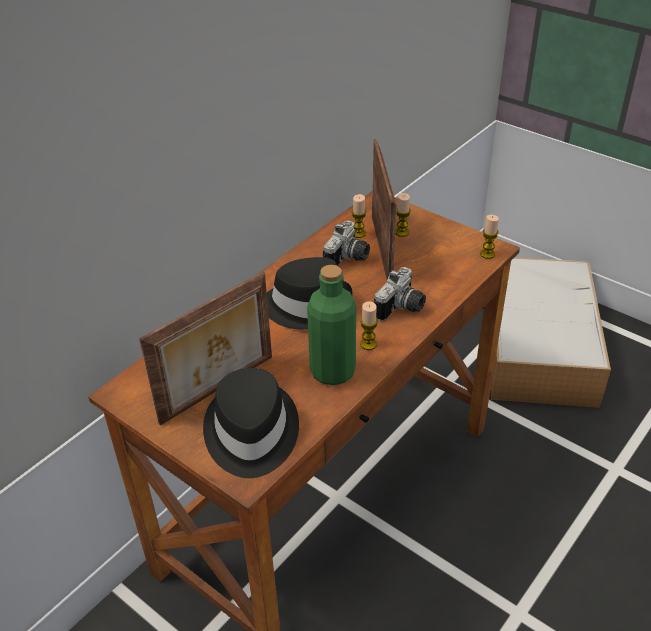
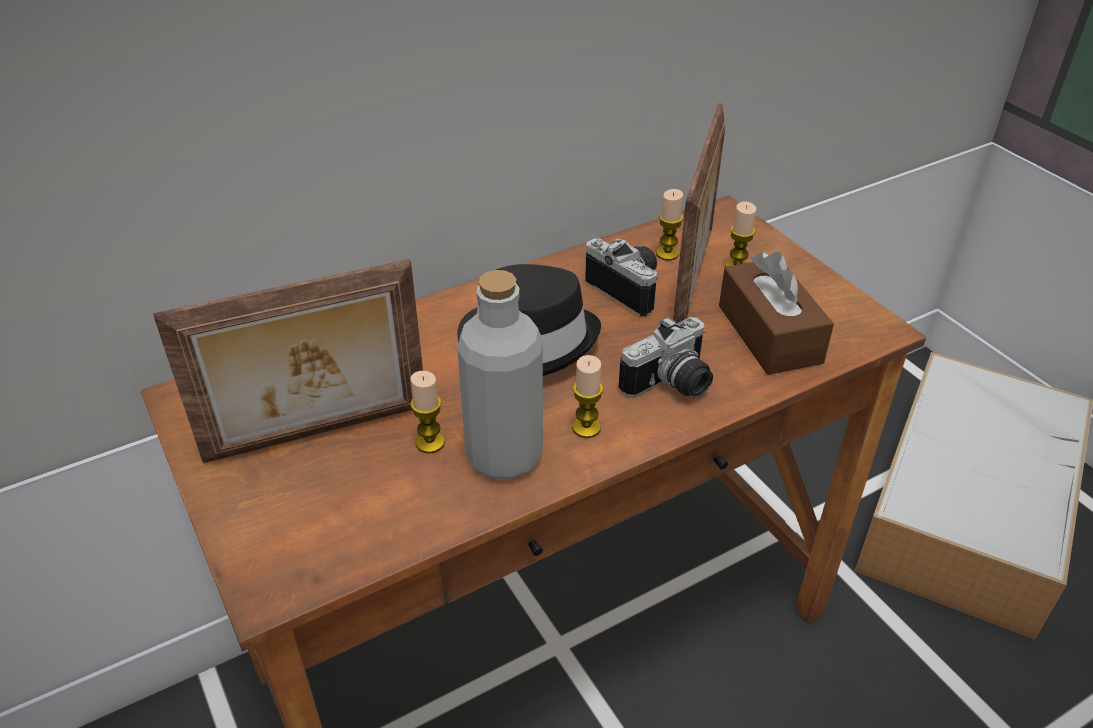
camera: 20 degrees right, 0 degrees up
(250, 433) = (321, 517): black hat -> none
(332, 371) = (504, 456): green bottle -> grey bottle
(348, 259) = (630, 288): camera -> camera turned 90 degrees counterclockwise
(439, 266) = (769, 334): none -> brown tissue box
(487, 254) = (863, 334): candle -> candle (430, 443)

